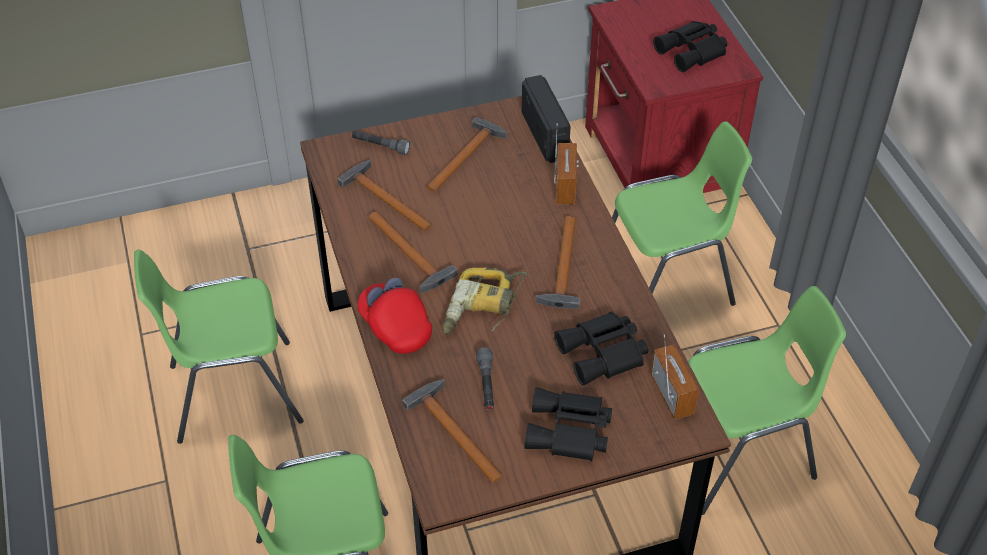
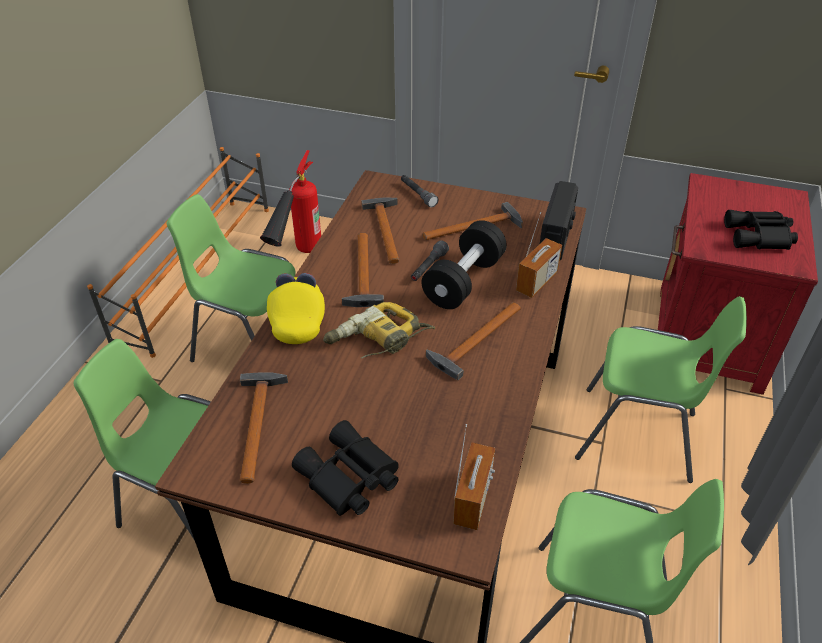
camera: 35 degrees right, 5 degrees down
(81, 341) = (198, 271): none -> orange shoe rack
(189, 272) = (298, 260): none -> fire extinguisher
(395, 327) = (298, 320): red cap -> yellow cap
(486, 385) = (320, 400): grey flashlight -> grey flashlight (428, 267)
(504, 216) = (464, 281): none -> black dumbbell
(604, 354) = (443, 429): black binoculars -> none

